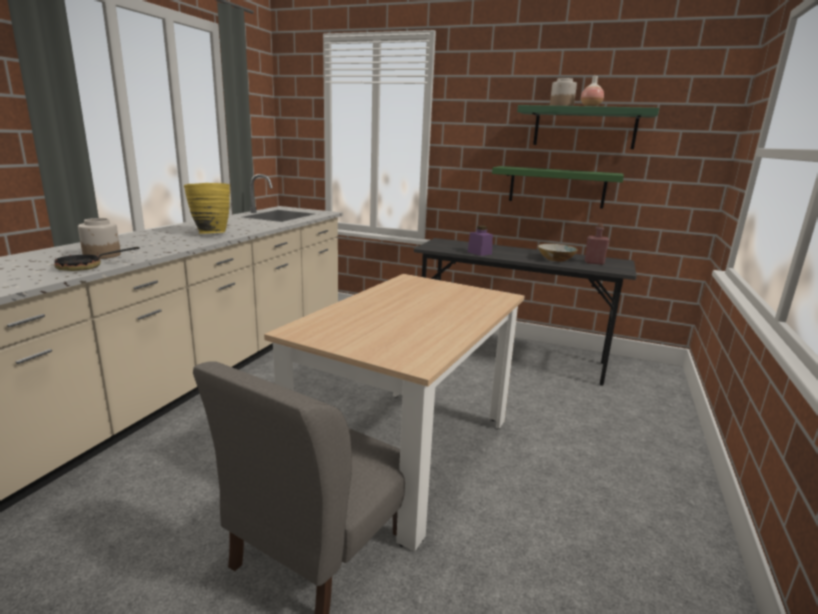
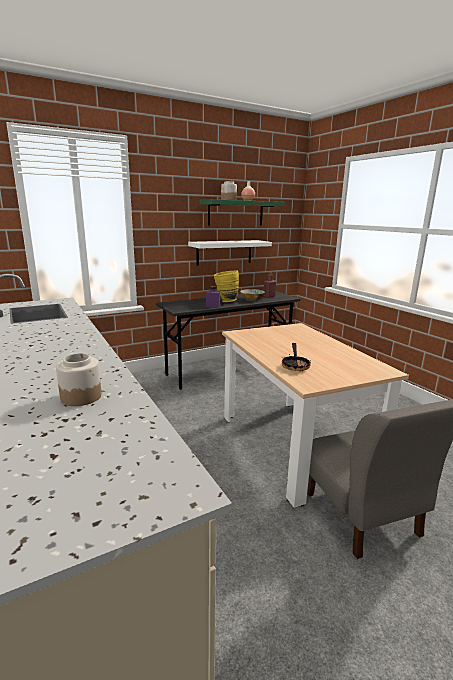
camera: 50 degrees left, 0 degrees up
(87, 267) = (125, 409): frying pan -> frying pan (295, 365)
(210, 233) = (67, 345): yellow vase -> yellow vase (225, 301)
(557, 187) = (224, 252): green shelf -> white shelf

